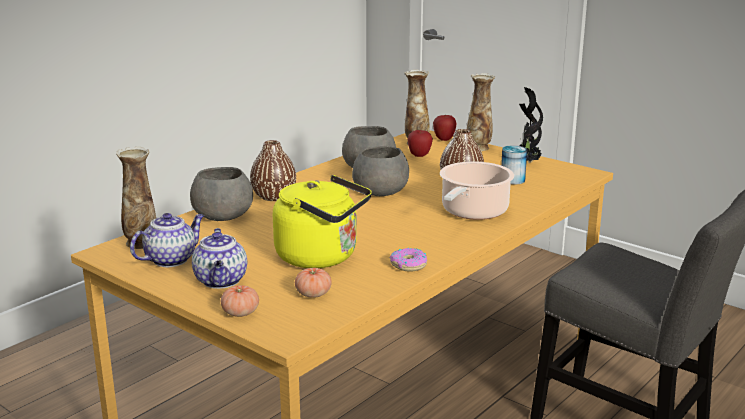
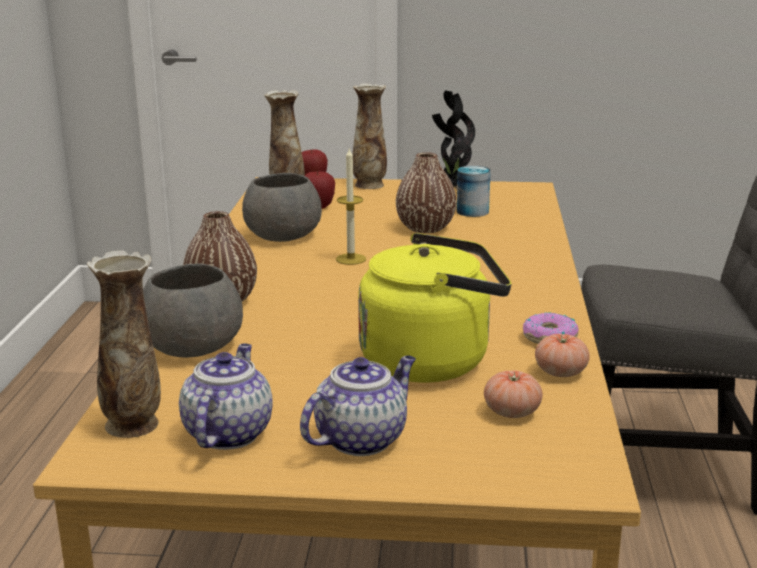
camera: 35 degrees left, 0 degrees up
(221, 281) = (361, 439): teapot -> teapot turned 90 degrees counterclockwise
(240, 313) = (469, 473): tomato -> tomato (560, 372)
(381, 191) = (351, 259): grey bowl -> candle
(473, 212) = (500, 257): cooking pot -> none

